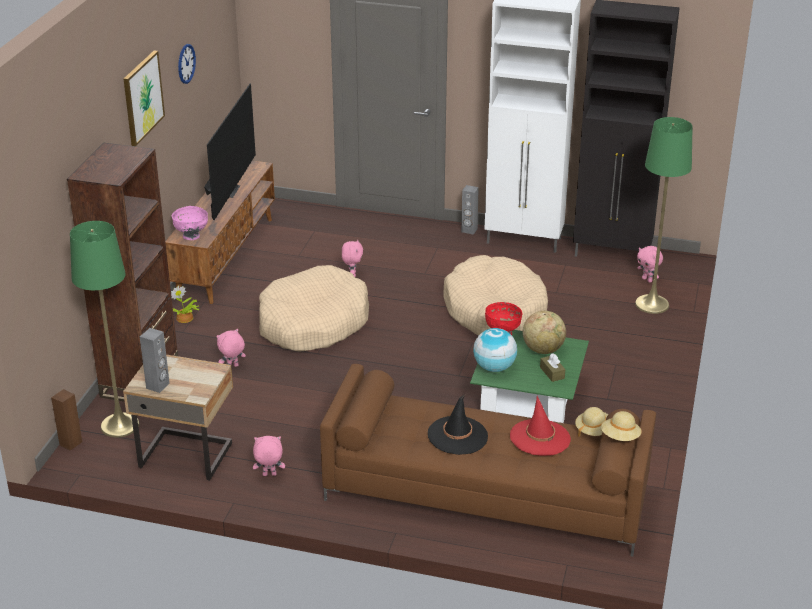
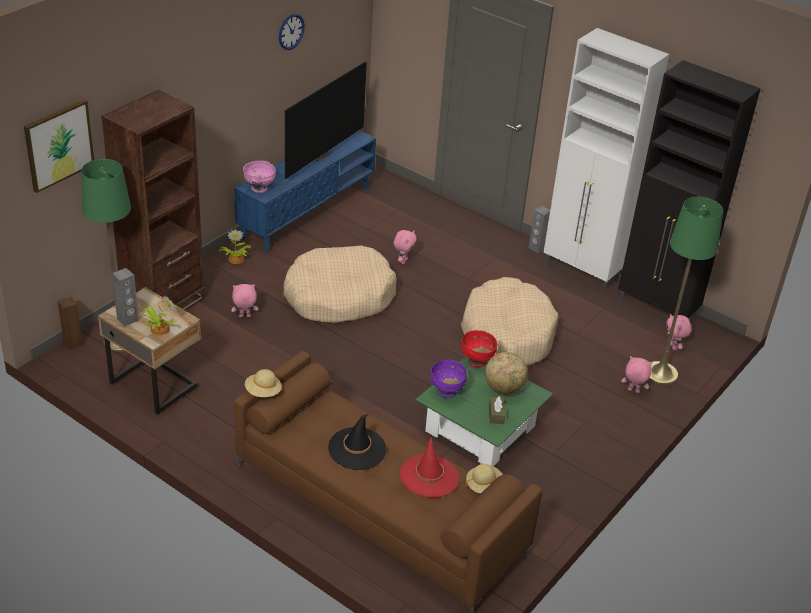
camera: 20 degrees right, 5 degrees up
(142, 97) = (223, 55): picture -> picture (58, 145)
(196, 385) = (158, 329): none -> potted plant
(225, 256) = (307, 212): brown tv stand -> blue tv stand
(269, 475) = (208, 426): pink plush toy -> pink plush toy (633, 391)
(494, 367) = (447, 392): globe -> purple bowl
(620, 437) = (488, 503): beige hat -> beige hat (263, 392)

